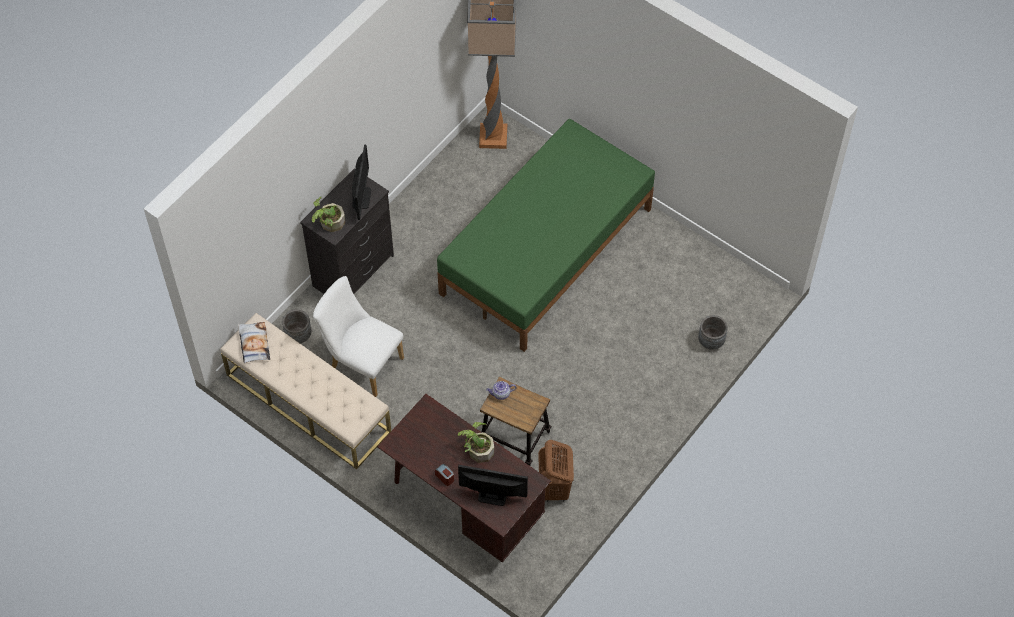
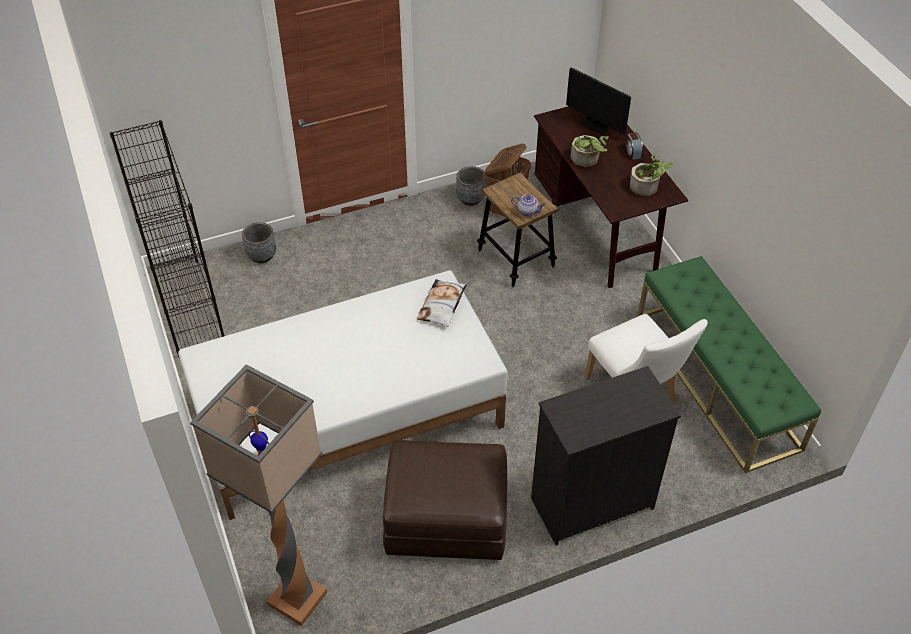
camera: 150 degrees left, 10 degrees down
(254, 344) = (777, 393): pillow -> pillow (442, 306)
(298, 335) = (697, 457): grey planter -> grey planter (470, 199)
(308, 403) = (716, 380): beige bench -> green bench
(329, 223) = (641, 395): potted plant -> potted plant (648, 186)
(361, 197) = (580, 409): monitor -> none
(438, 218) = (445, 519): none -> brown ottoman
(547, 251) = (347, 415): green bed -> white bed
(724, 273) = (188, 307): none -> black bookcase

